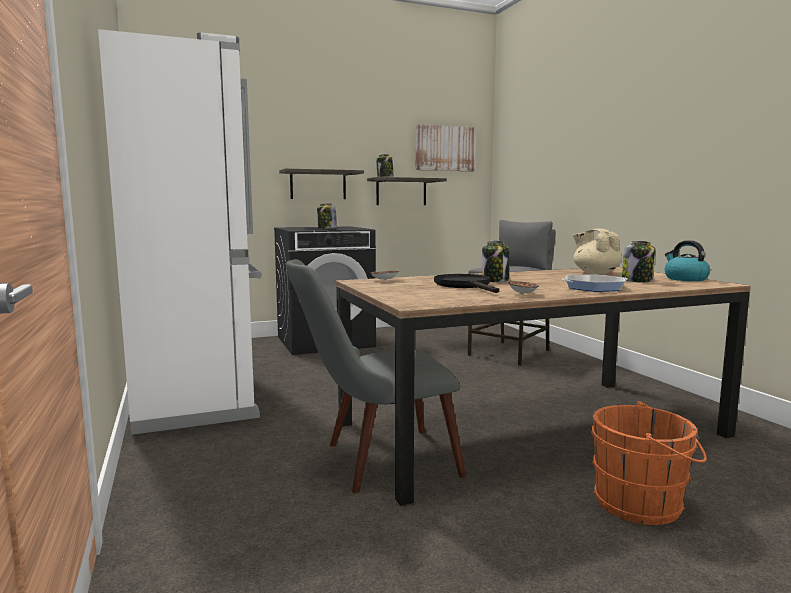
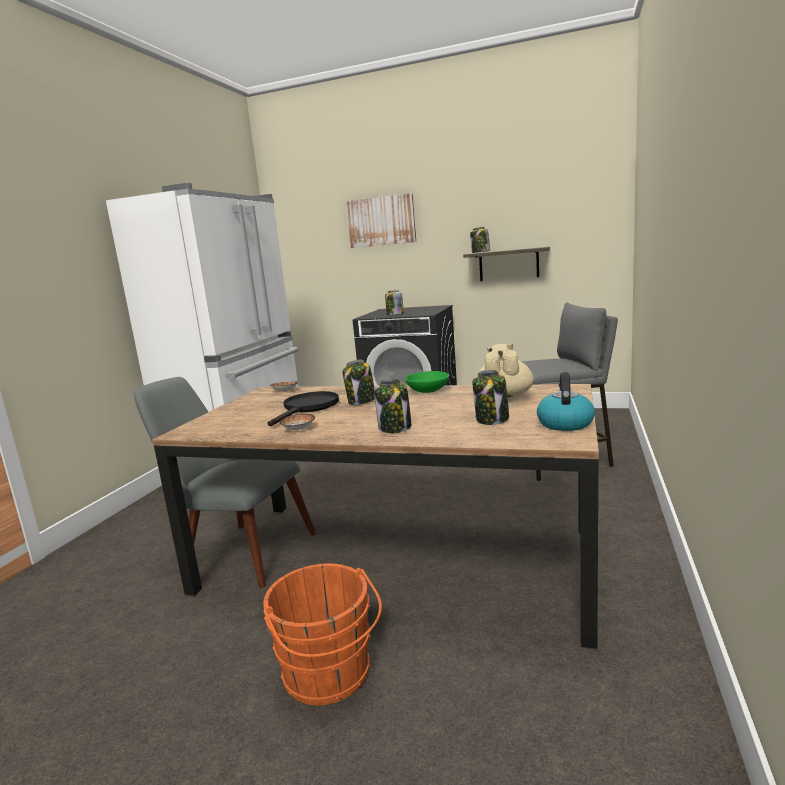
camera: 40 degrees right, 5 degrees up
(318, 185) = (419, 265): shelf -> none
(445, 148) = (563, 208): picture -> picture (381, 221)
(522, 273) = (427, 391): none -> green bowl
(594, 288) = (395, 428): frying pan -> jar

